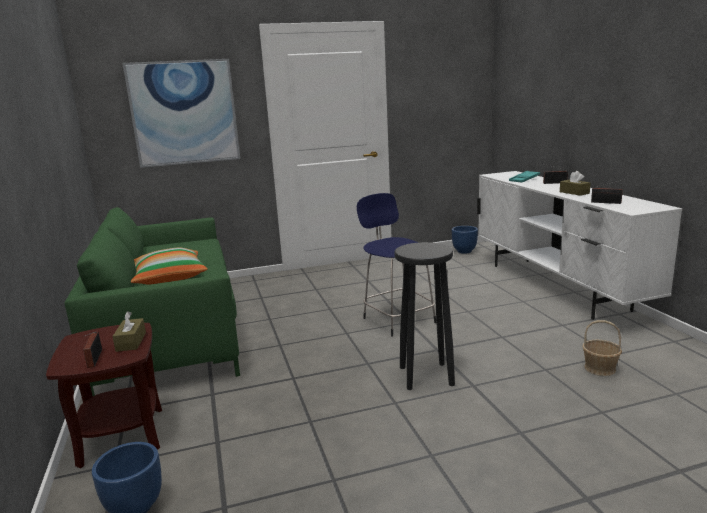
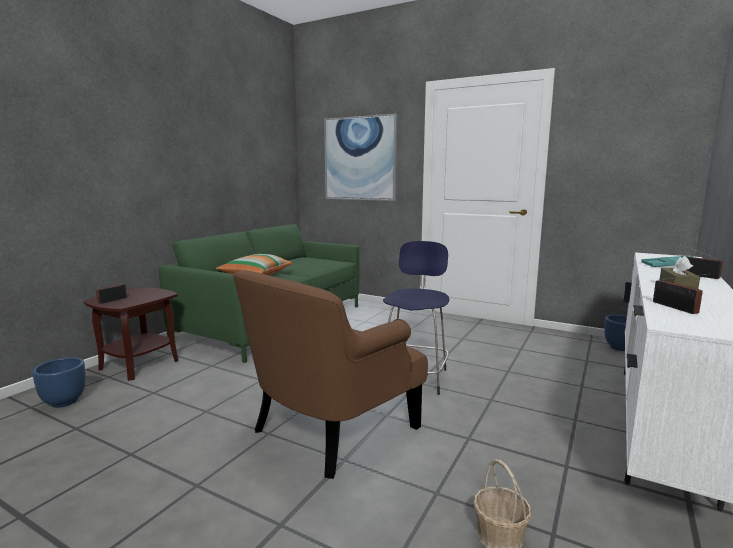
camera: 45 degrees right, 5 degrees down
(131, 342) = (142, 299): brown tissue box -> none
(425, 376) = (330, 429): black stool -> brown armchair

